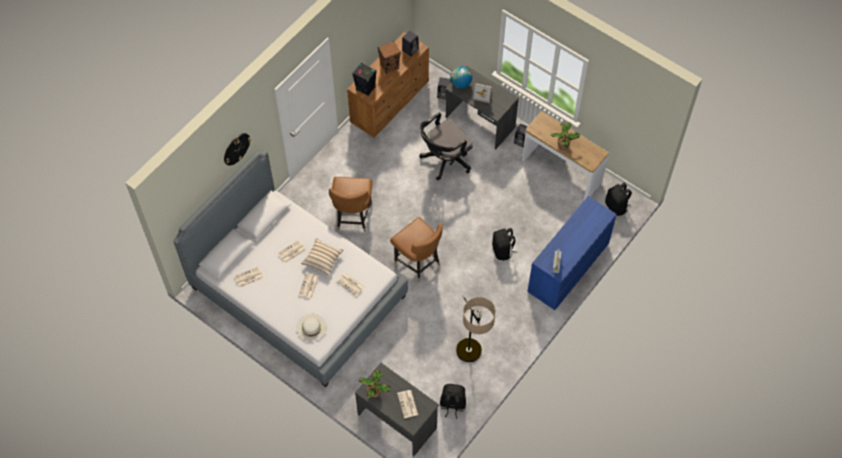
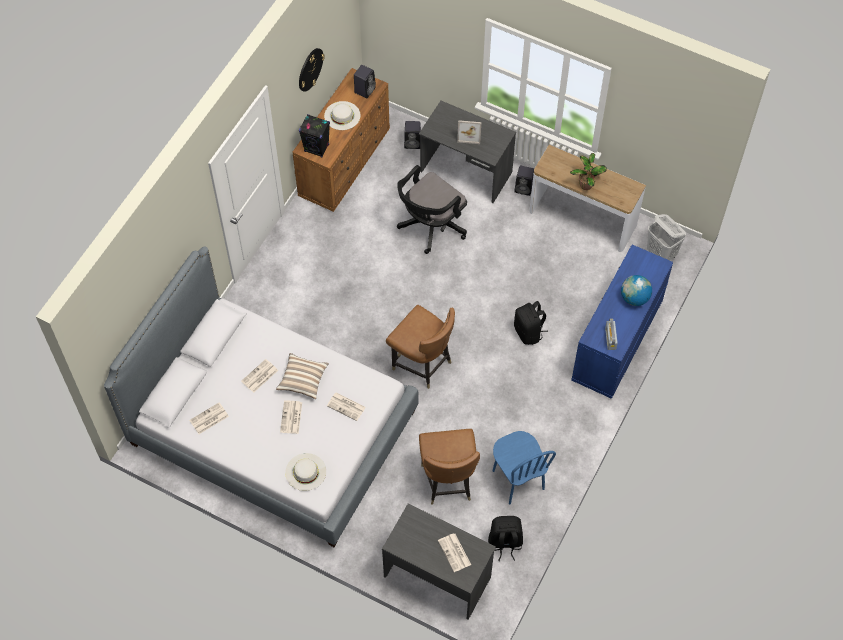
camera: 10 degrees left, 0 degrees up
(236, 148) = (169, 250): wall clock -> wall clock (310, 69)
(352, 217) = (325, 318): brown chair -> brown chair (447, 481)
(375, 392) = (408, 544): potted plant -> none
(389, 67) = (342, 115): brown speaker -> white hat
(460, 83) = (438, 124): globe -> globe (634, 298)
(471, 360) = (517, 480): floor lamp -> blue chair
(616, 207) = (661, 254): black backpack -> white laundry basket

